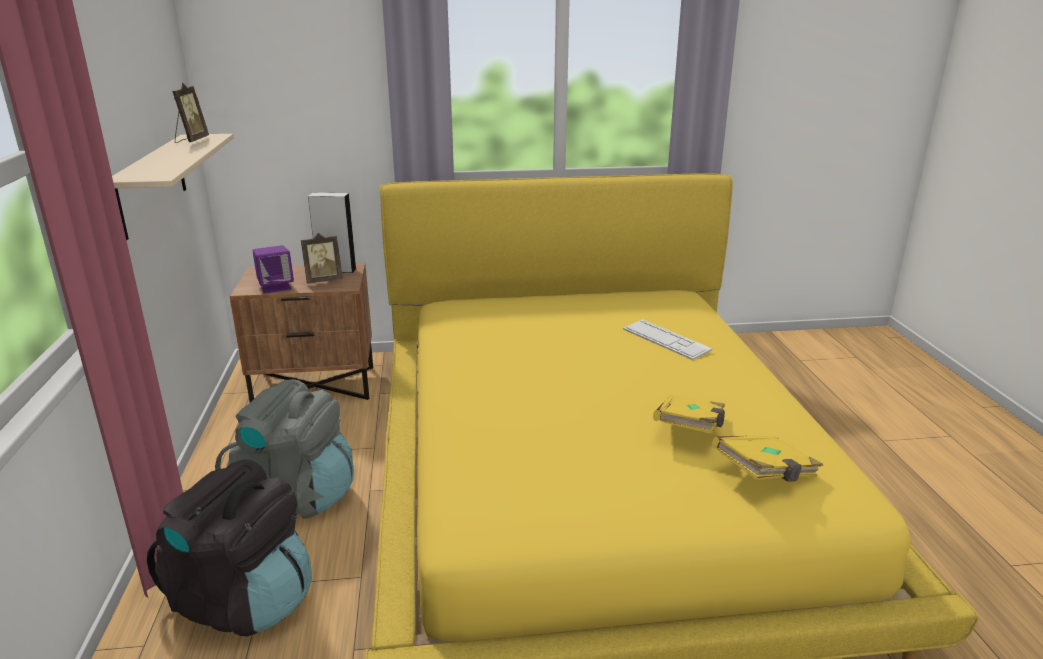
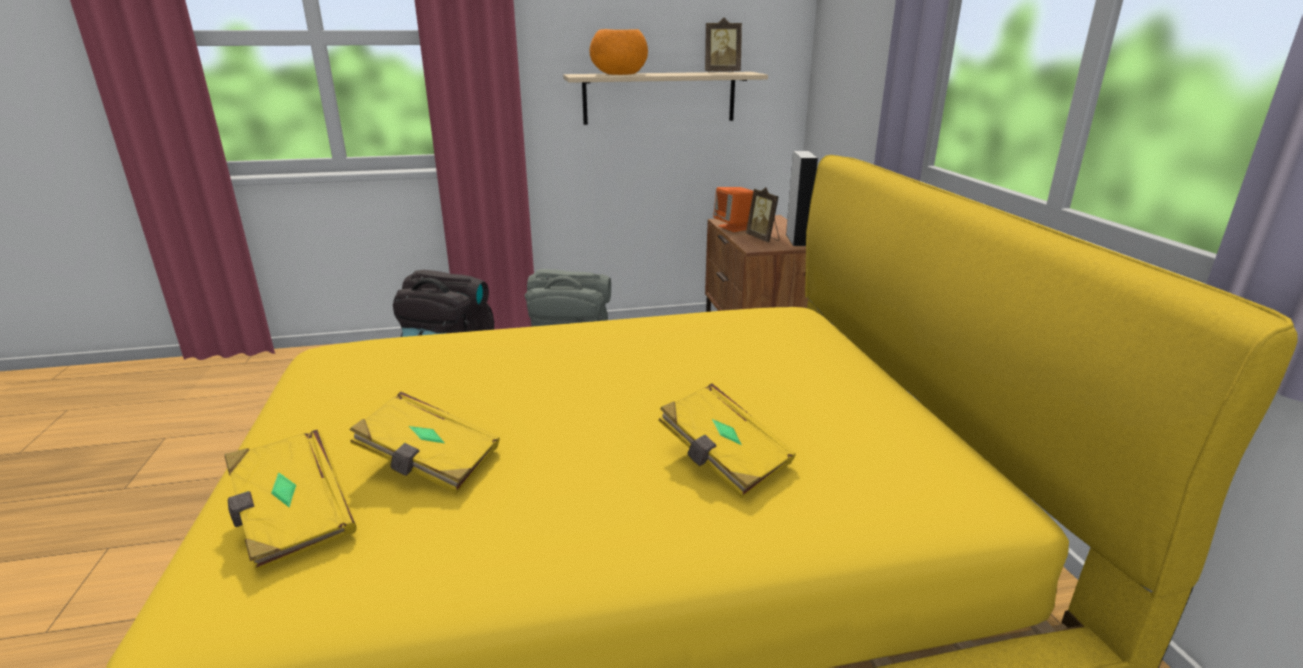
camera: 85 degrees right, 0 degrees up
(157, 165) = (618, 74): none -> orange bowl
(276, 287) = (735, 227): purple speaker -> orange speaker
(666, 340) = (723, 459): keyboard -> yellow book

